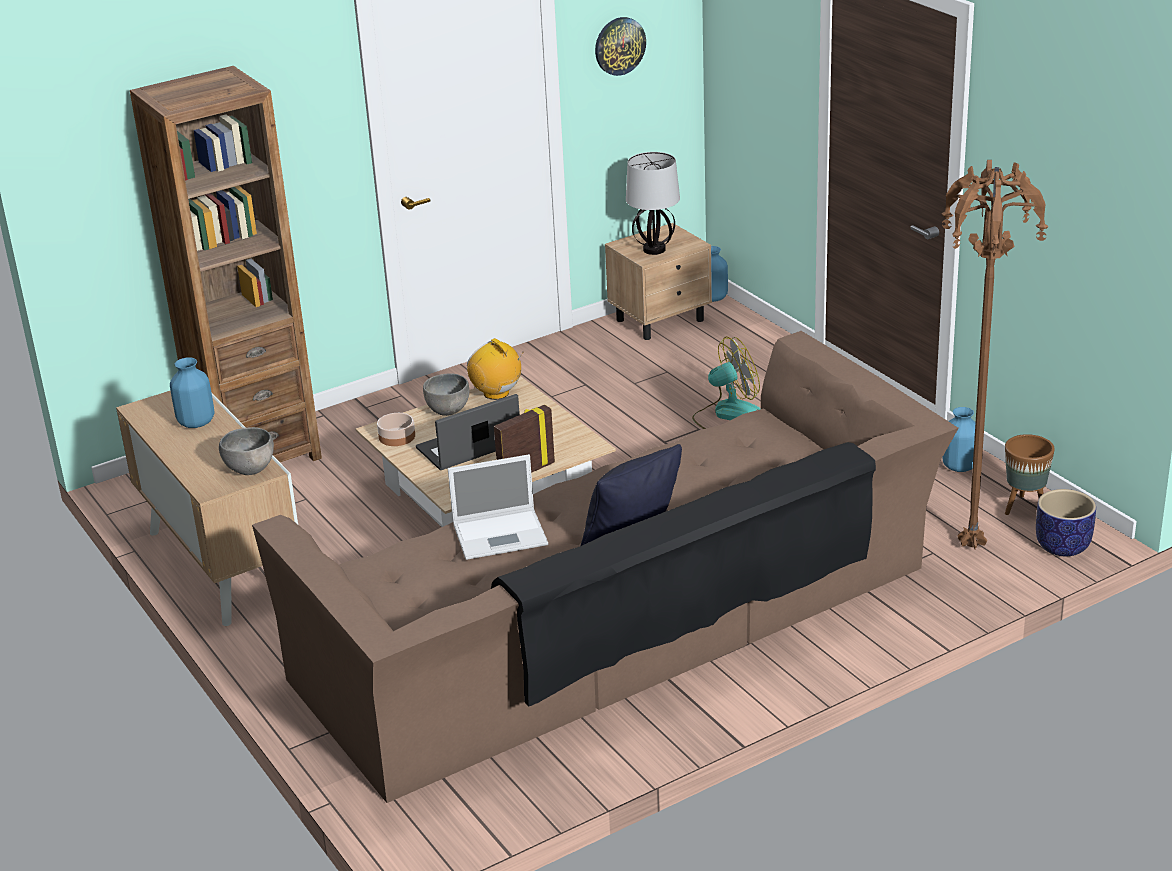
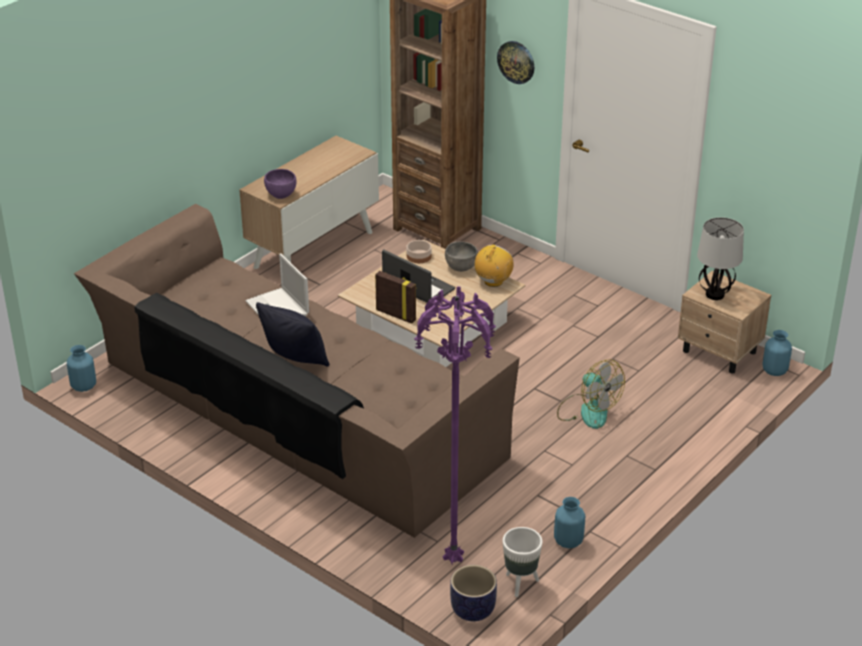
camera: 70 degrees right, 5 degrees up
(196, 423) = (327, 164): blue vase -> blue vase (83, 386)
(250, 469) = (281, 195): grey bowl -> purple bowl
(619, 45) = (757, 134): wall clock -> wall clock (516, 62)
(968, 546) = (453, 559): brown floor lamp -> purple floor lamp
(1024, 508) = (520, 584): brown planter -> white planter

